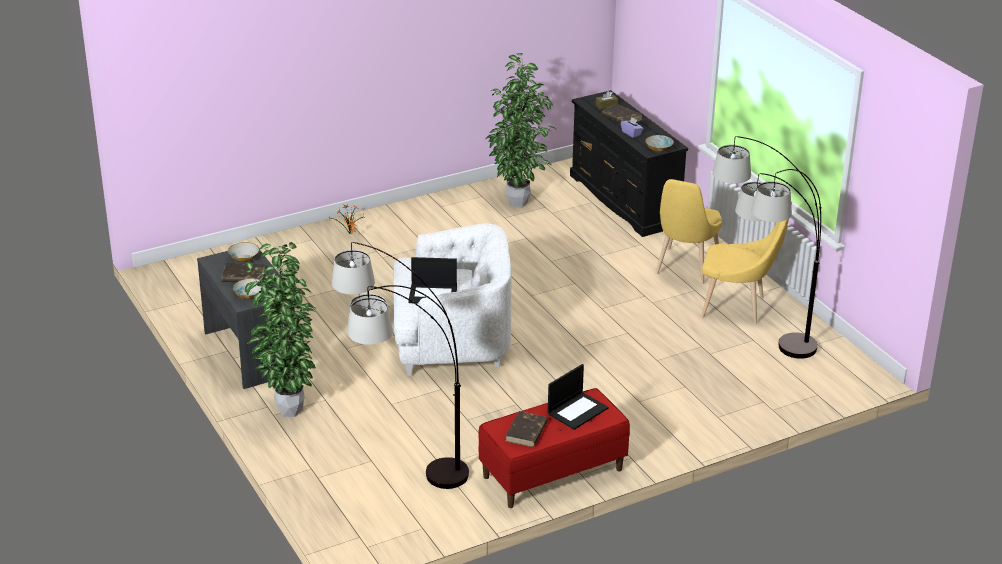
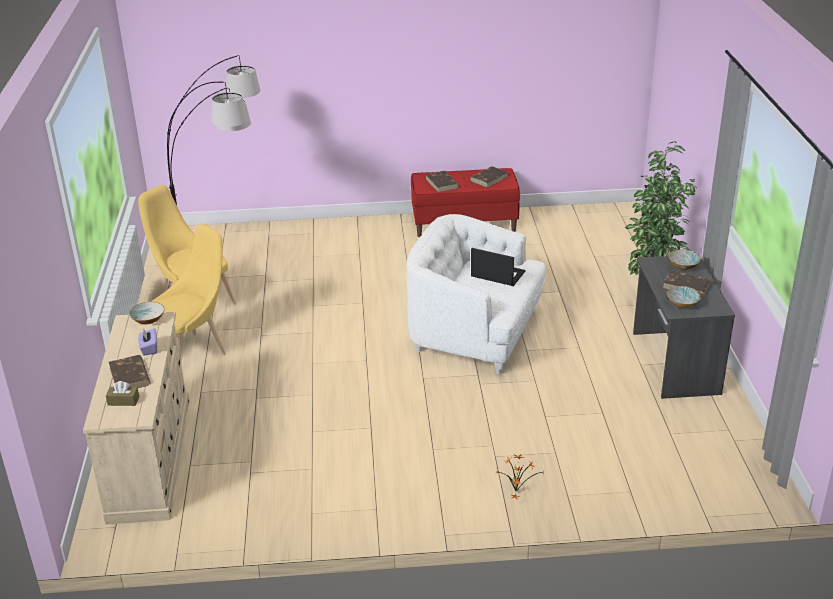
camera: 155 degrees left, 0 degrees up
(395, 483) = (582, 239): floor lamp -> none
(519, 202) = (273, 490): potted plant -> none
(577, 410) = (442, 183): laptop -> brown book
(625, 200) = (150, 457): black dresser -> beige dresser

